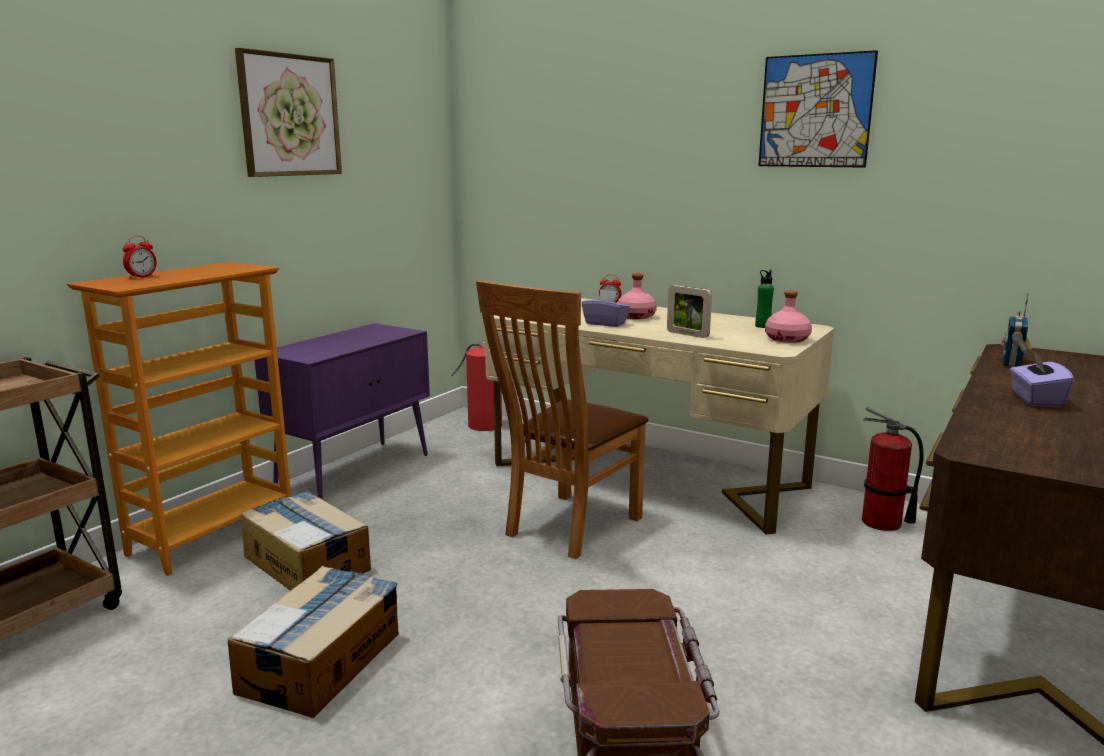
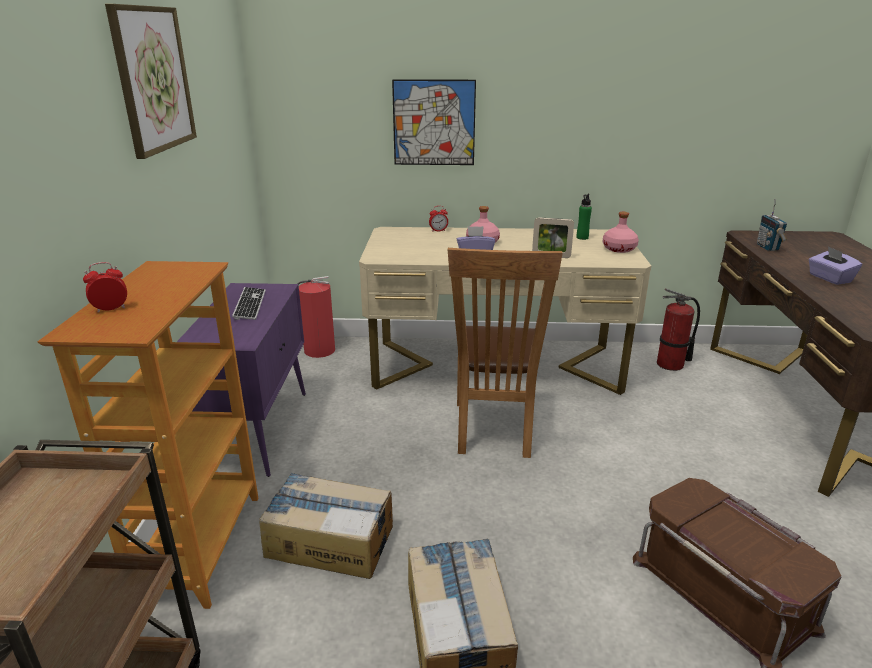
camera: 30 degrees left, 10 degrees up
(142, 277) = (111, 309): alarm clock -> alarm clock turned 120 degrees counterclockwise
(361, 337) = (250, 305): none -> keyboard
(815, 111) = (609, 62): picture -> picture (434, 123)

